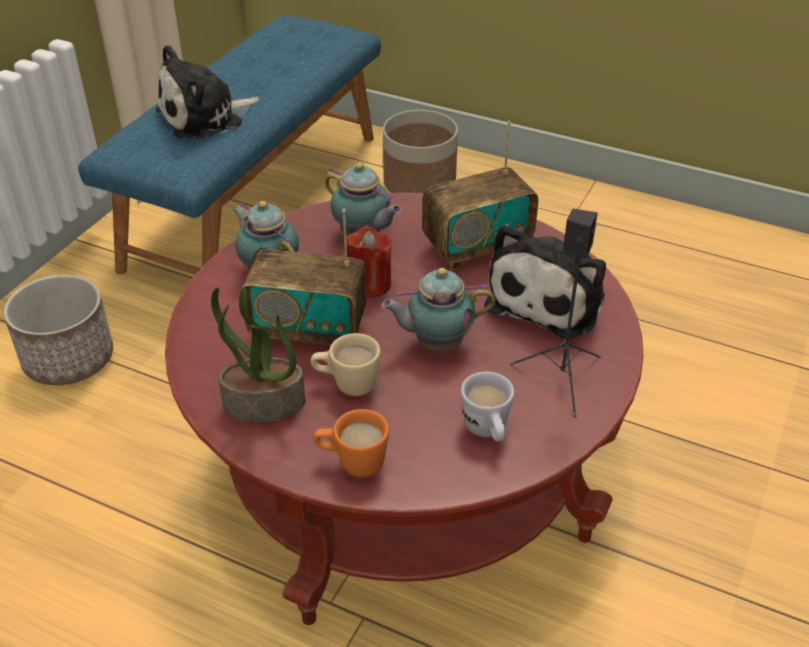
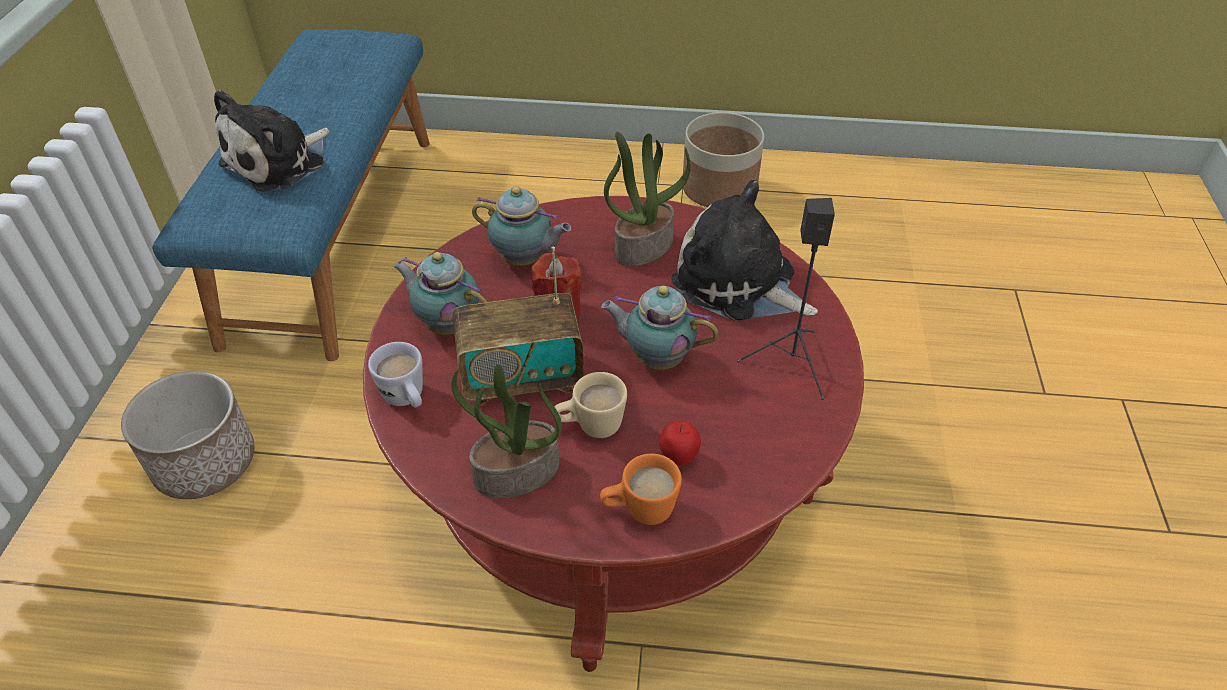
camera: 20 degrees left, 5 degrees up
(410, 430) = (678, 458): none -> apple
(419, 183) = (496, 181): planter -> planter (719, 189)
(436, 343) = (656, 358): teapot -> teapot turned 45 degrees clockwise
(477, 247) = (643, 246): radio -> potted plant
(488, 432) = (752, 438): white mug -> white mug (407, 400)
(549, 299) = (739, 284): plush toy -> plush toy turned 120 degrees clockwise

